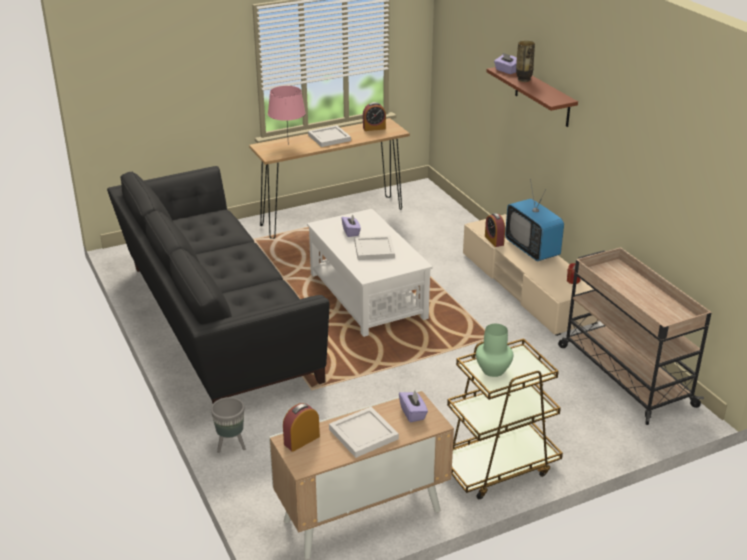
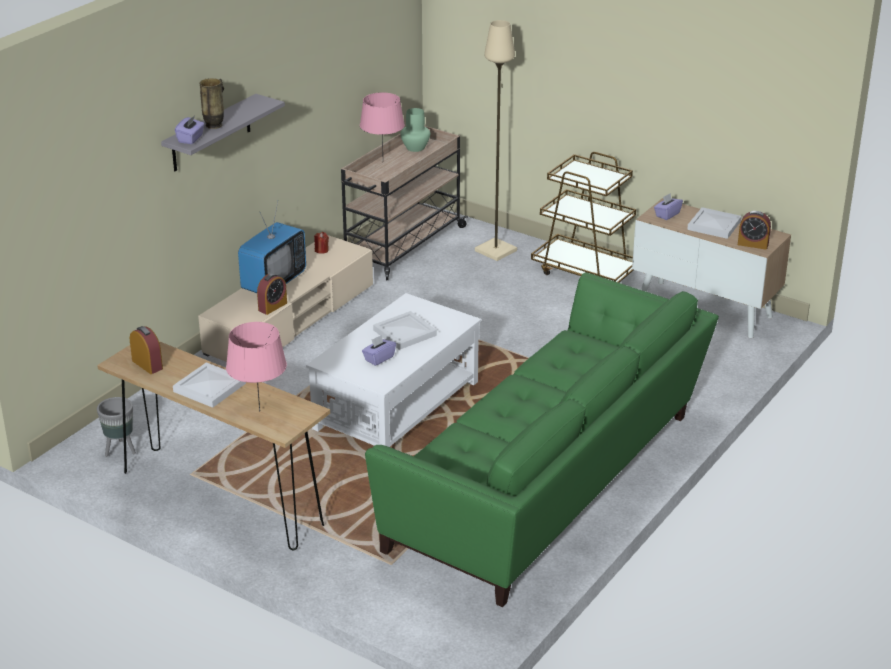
camera: 120 degrees left, 0 degrees up
(215, 322) = (549, 485): black sofa -> green sofa
(231, 446) = (710, 393): grey planter -> grey planter (120, 450)
(493, 370) = (596, 181): green vase -> green vase (415, 148)
(542, 96) = (211, 133): brown shelf -> grey shelf
(580, 427) = (496, 250): none -> beige floor lamp
(645, 286) = (383, 162): none -> pink table lamp

